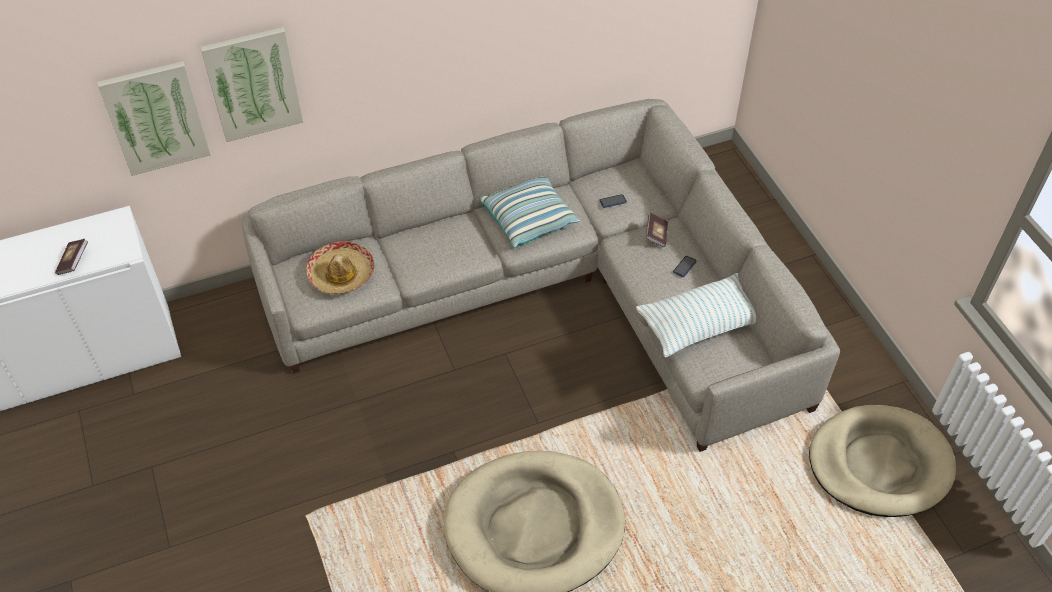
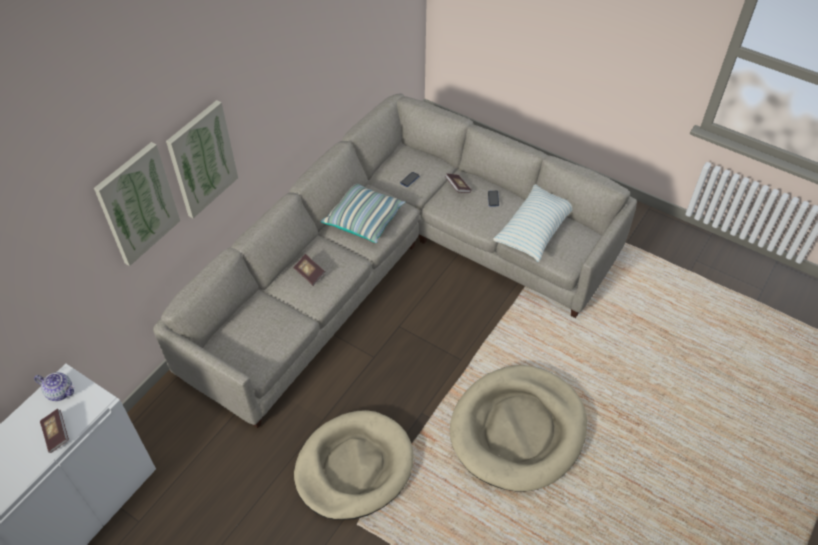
camera: 35 degrees left, 0 degrees up
(105, 228) = (60, 391): none -> teapot
(155, 117) = (70, 271): picture -> picture (202, 159)
(341, 274) = (261, 329): hat -> none
(429, 245) = (309, 274): none -> book
(879, 464) = (677, 265): beige dog bed -> beige dog bed (354, 467)

